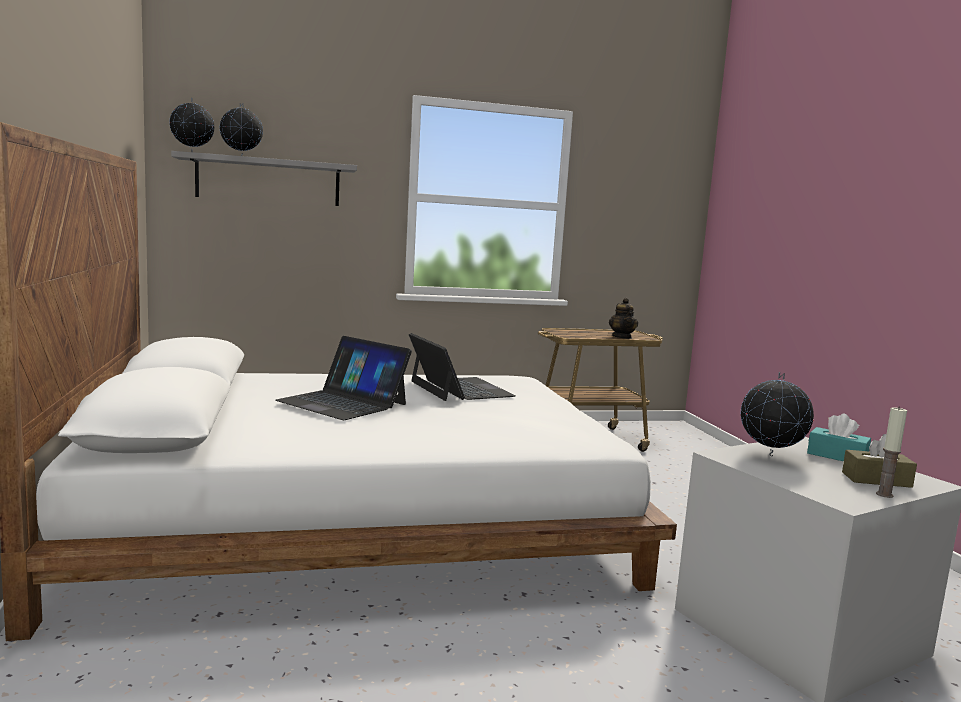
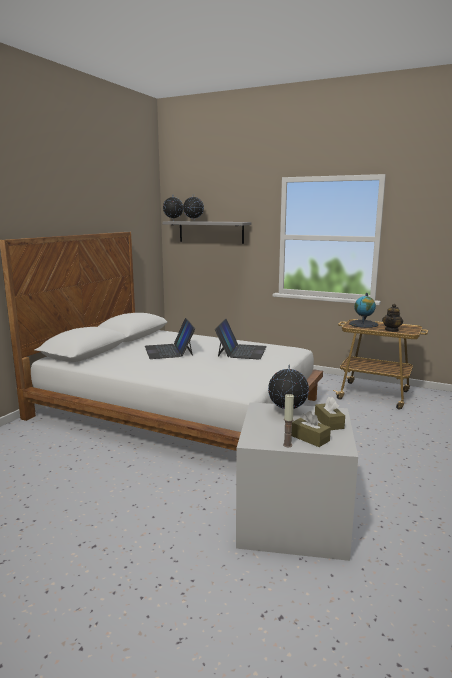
camera: 40 degrees right, 5 degrees up
(575, 332) = (363, 324): none -> globe
(837, 456) = (329, 422): turquoise tissue box -> brown tissue box

